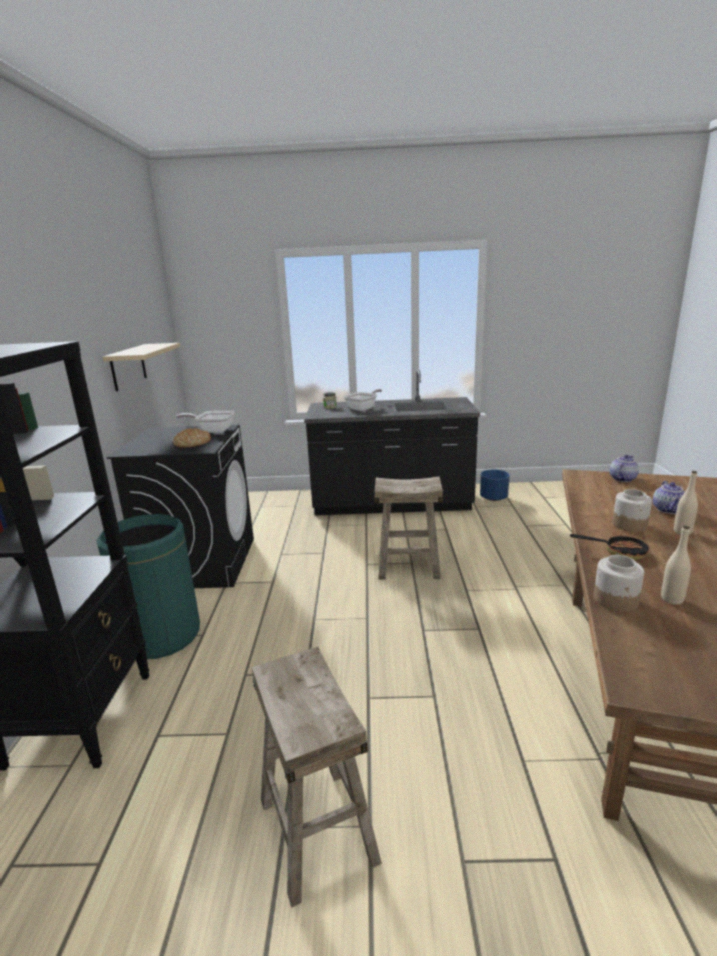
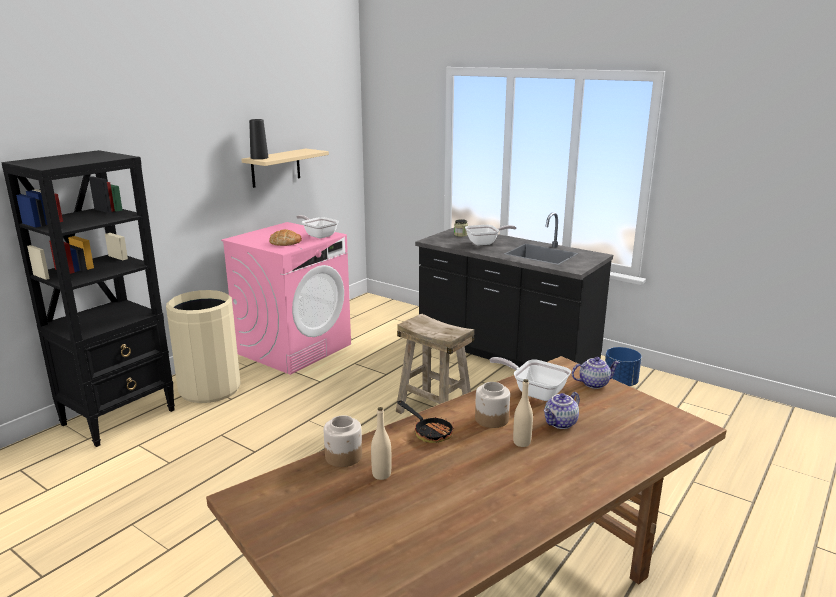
camera: 35 degrees right, 0 degrees up
(123, 353) = (259, 157): none -> black vase
(162, 636) = (210, 389): green trash can -> beige trash can
(201, 562) = (294, 348): black washing machine -> pink washing machine
(316, 829) = (143, 534): beige stool -> none
(606, 496) = (535, 392): none -> frying pan

